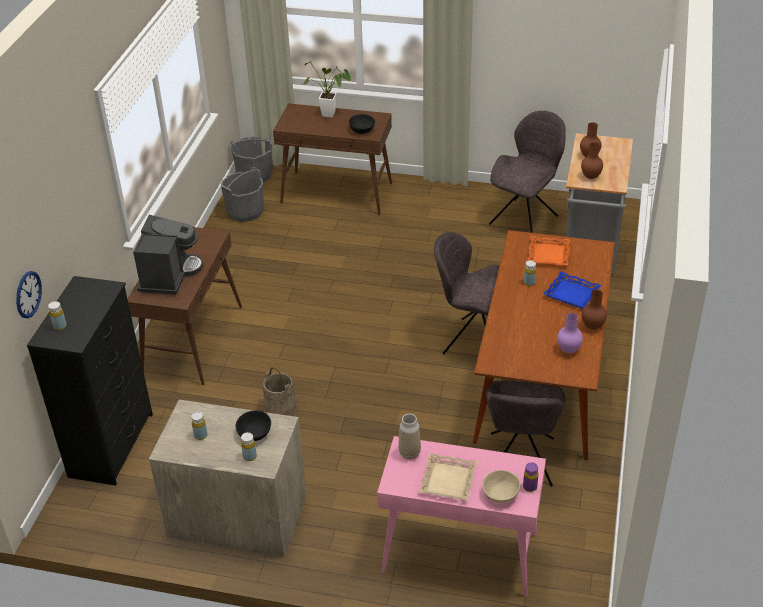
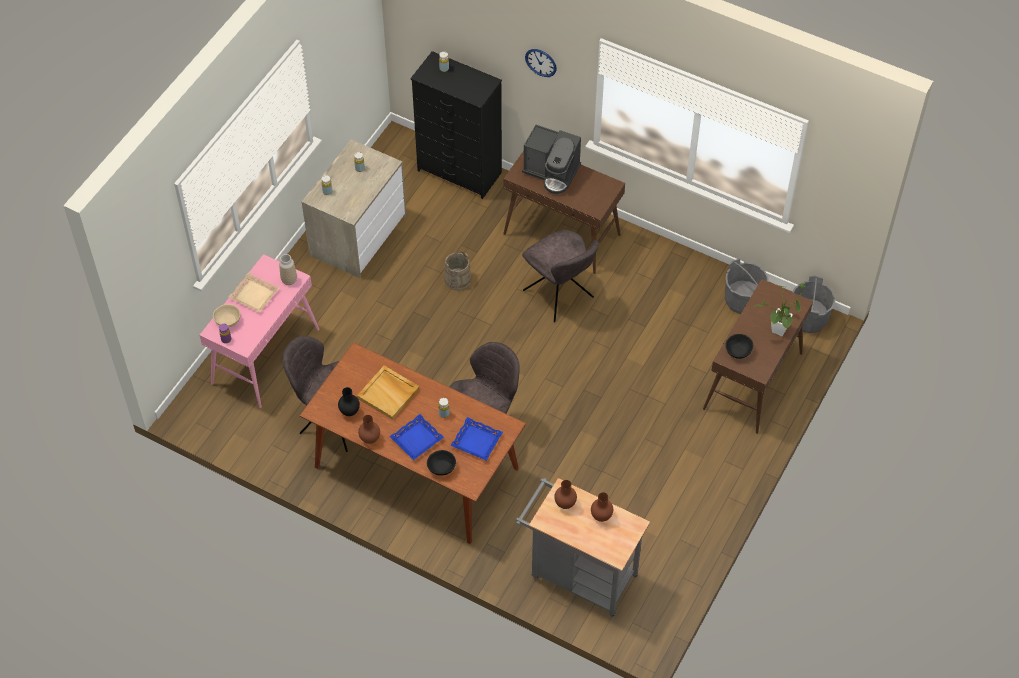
camera: 105 degrees right, 15 degrees up
(28, 294) = (456, 39): wall clock -> wall clock (541, 62)
(254, 433) = (348, 197): black bowl -> black bowl (442, 468)
(525, 219) = (654, 535): grey chair -> grey chair (559, 295)
(528, 327) = (389, 394): none -> beige tray
(549, 255) = (476, 441): orange tray -> blue tray
(568, 350) = (349, 411): purple vase -> black vase

